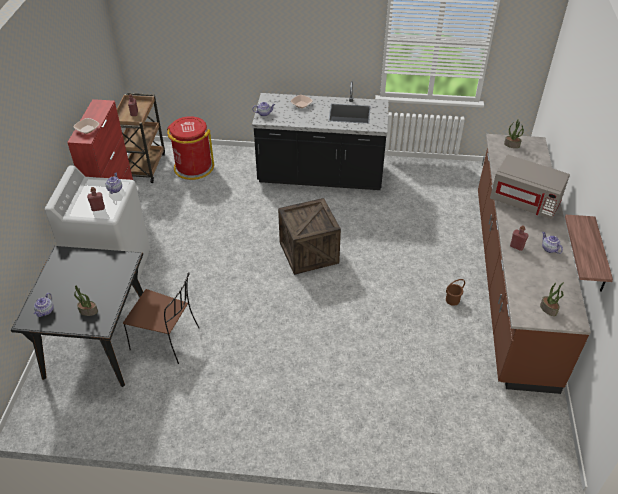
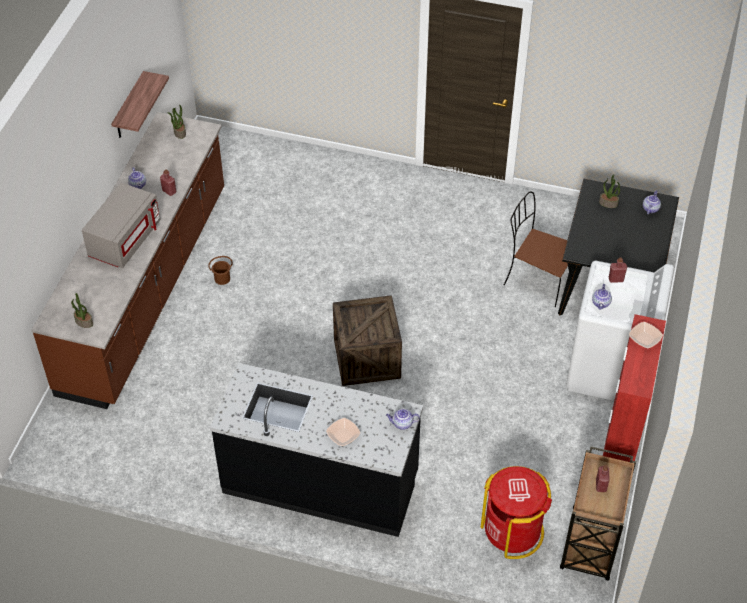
camera: 170 degrees left, 5 degrees up
(525, 201) = (124, 240): grey microwave -> grey microwave turned 75 degrees clockwise

